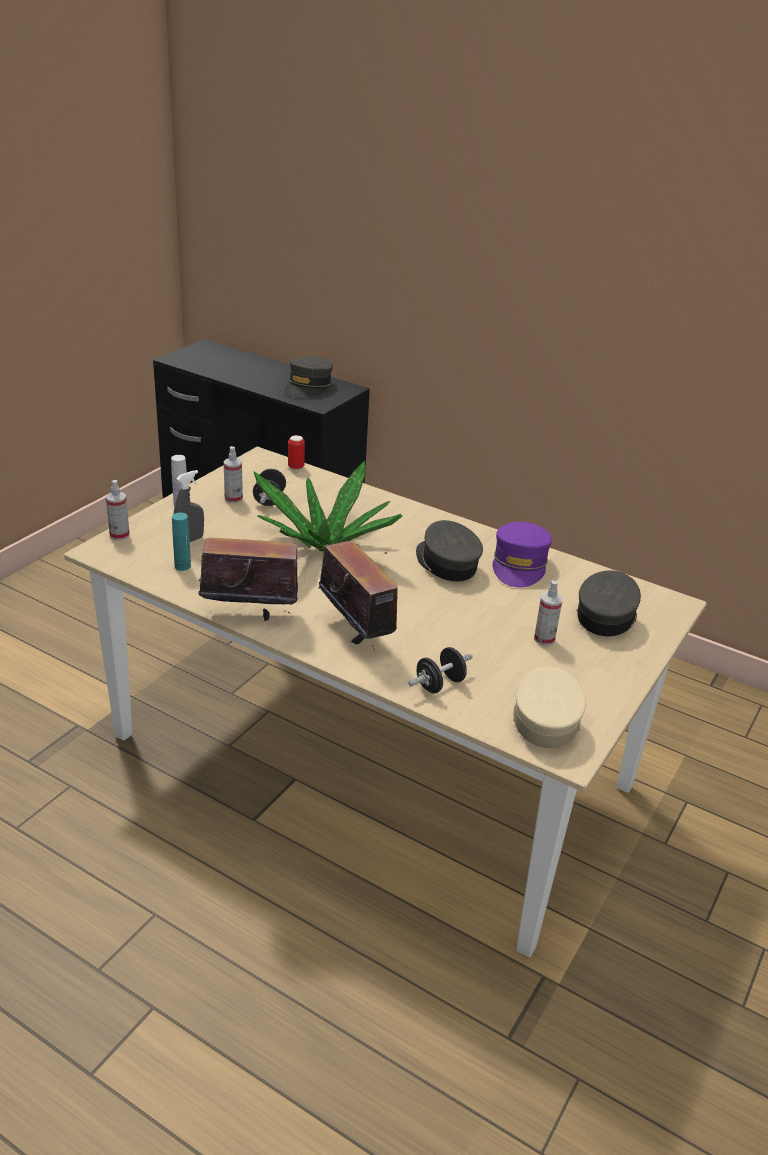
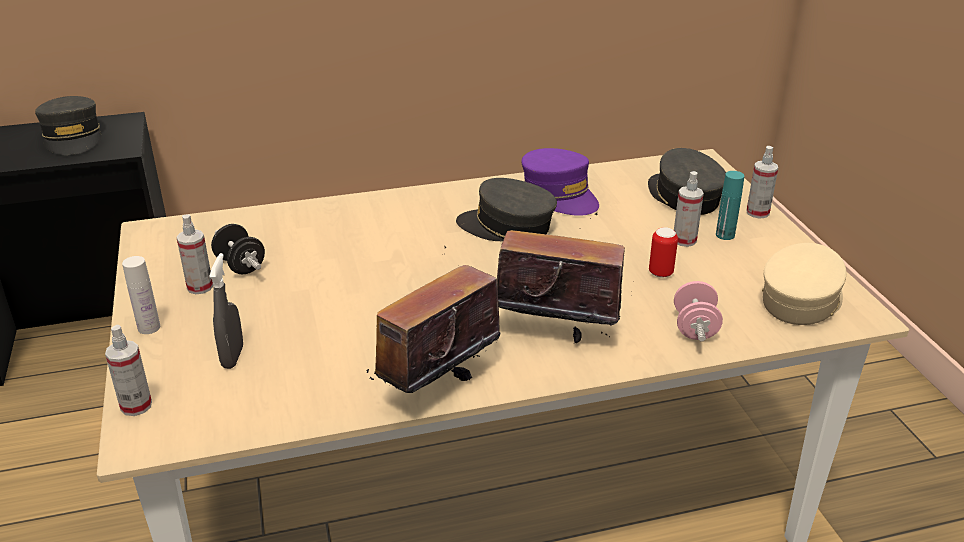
camera: 45 degrees left, 0 degrees up
(182, 566) = (277, 388): turquoise bottle -> turquoise bottle (725, 235)
(296, 467) = (207, 220): can -> can (660, 273)
(324, 545) = (378, 275): potted plant -> none
(439, 684) = (695, 328): black dumbbell -> pink dumbbell
(545, 719) = (801, 299): beige cap -> beige cap turned 75 degrees clockwise
(639, 657) = (757, 212): none -> spray bottle

